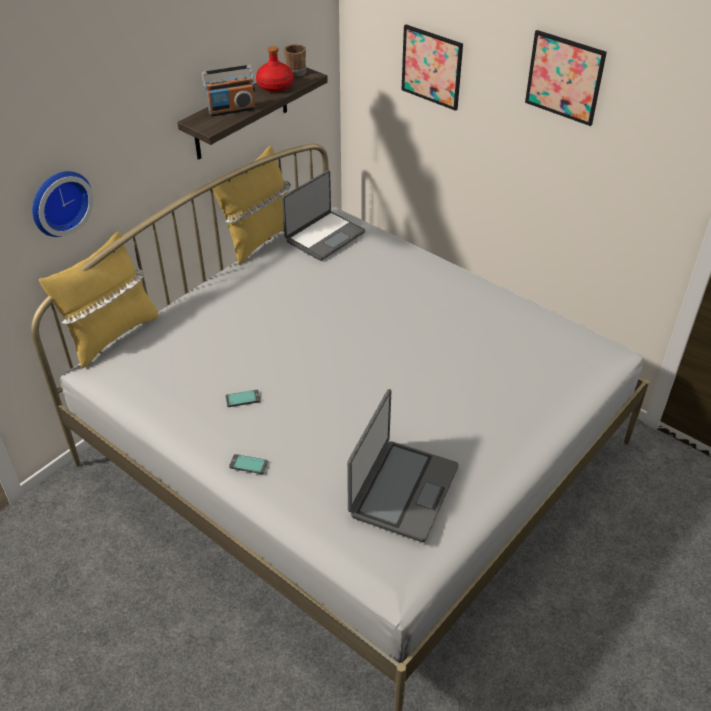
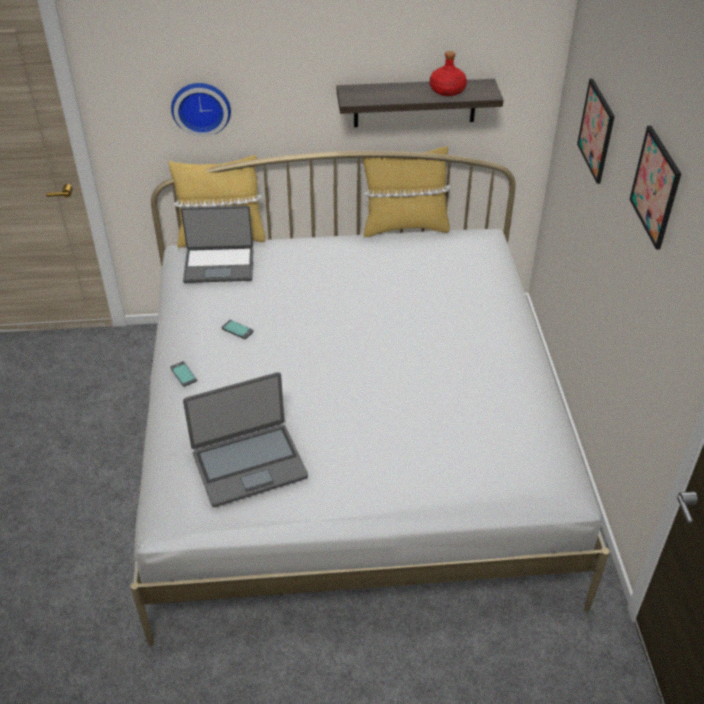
camera: 45 degrees right, 0 degrees up
(231, 110) = (386, 93): radio -> none
(294, 71) = (482, 84): brown mug -> none
(324, 236) = (452, 251): laptop -> laptop (219, 265)

